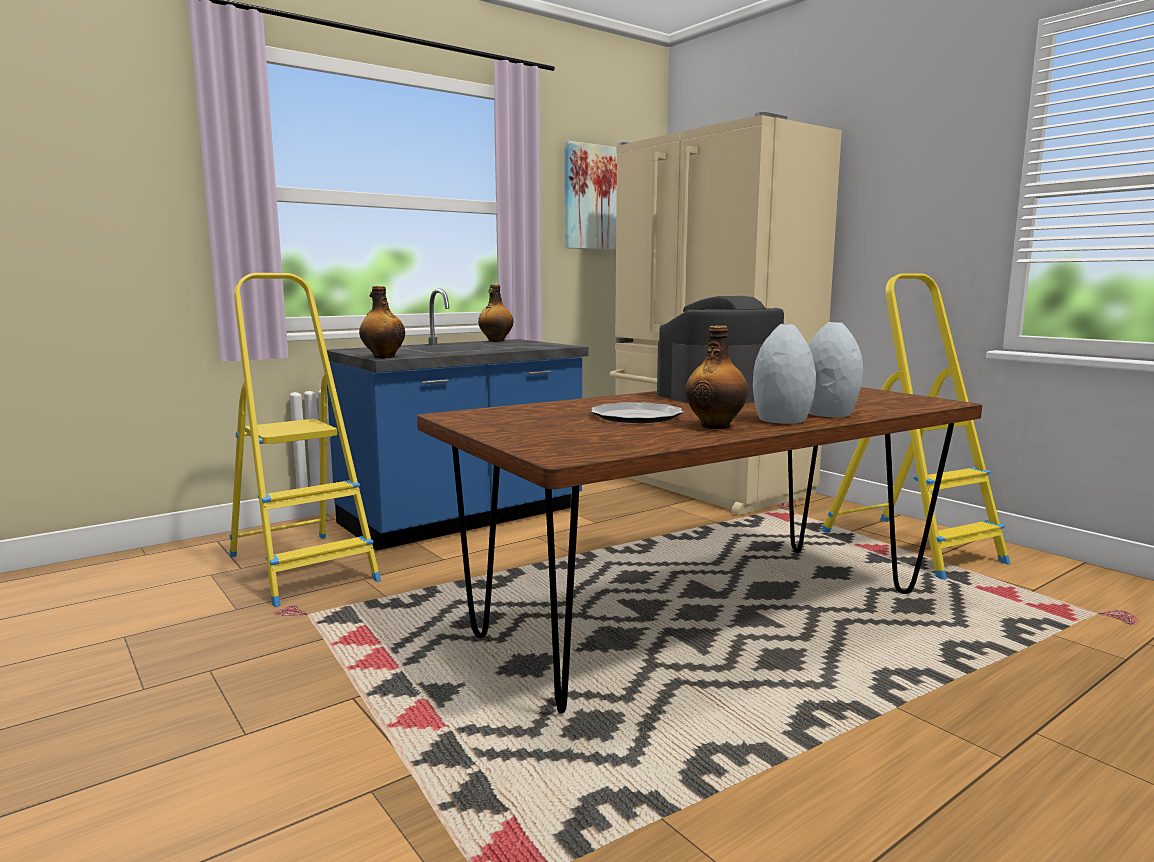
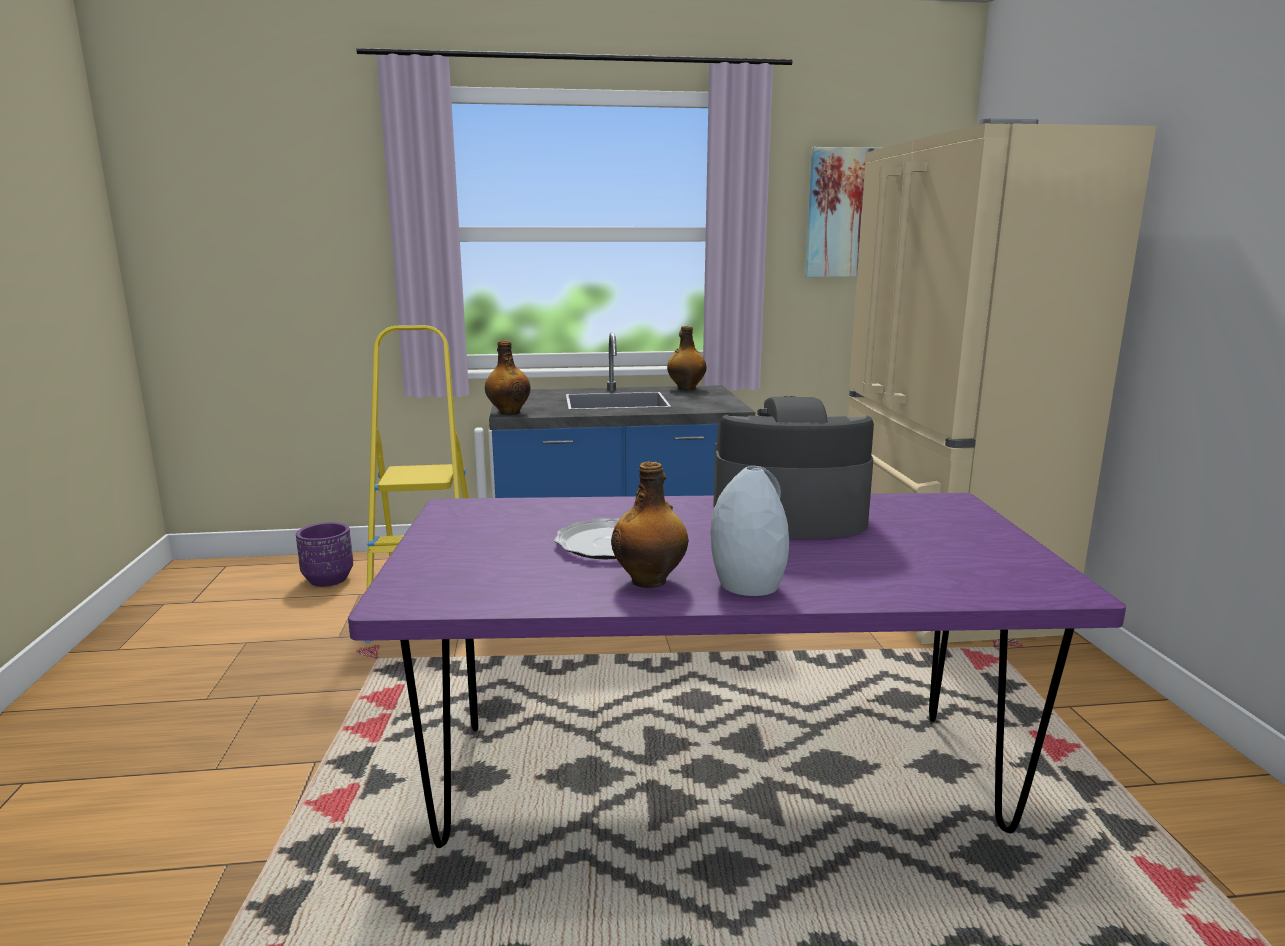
camera: 30 degrees right, 5 degrees up
(154, 570) = (328, 579): none -> purple planter
(704, 615) = (712, 777): brown dining table -> purple dining table
(828, 414) = (834, 585): grey vase -> none
(911, 547) = (1115, 758): yellow step ladder -> none

